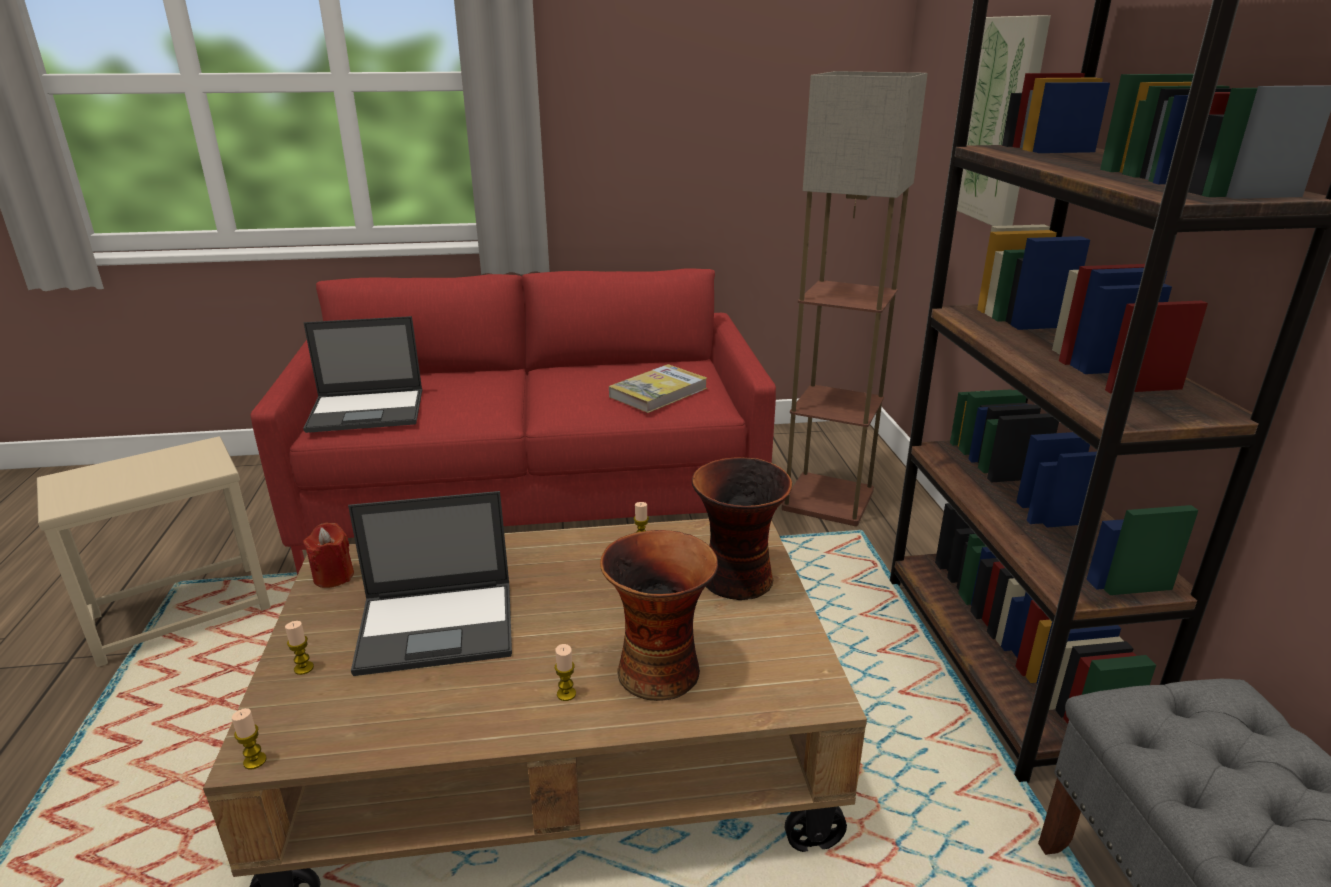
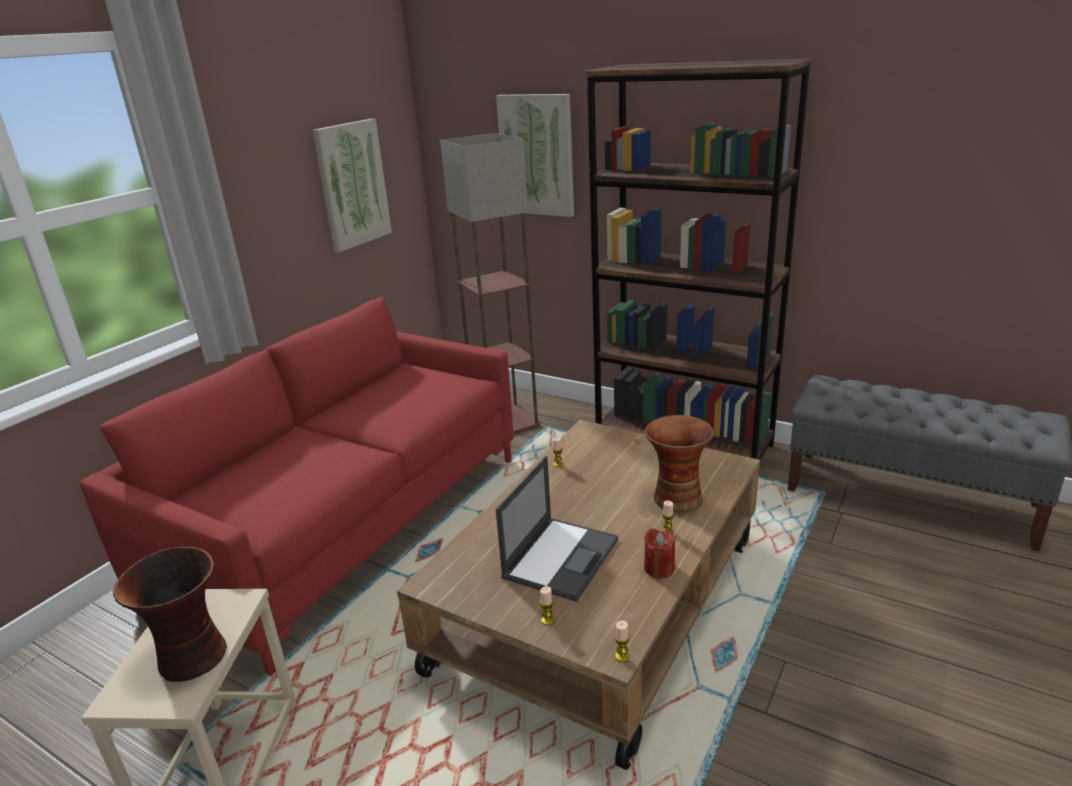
camera: 50 degrees left, 0 degrees up
(333, 576) = (452, 587): red candle -> red candle (659, 568)
(368, 411) = (270, 500): laptop -> none
(658, 392) = (430, 390): book -> none
(737, 581) = (628, 450): vase -> vase (193, 658)
(760, 124) = (352, 184): none -> picture

